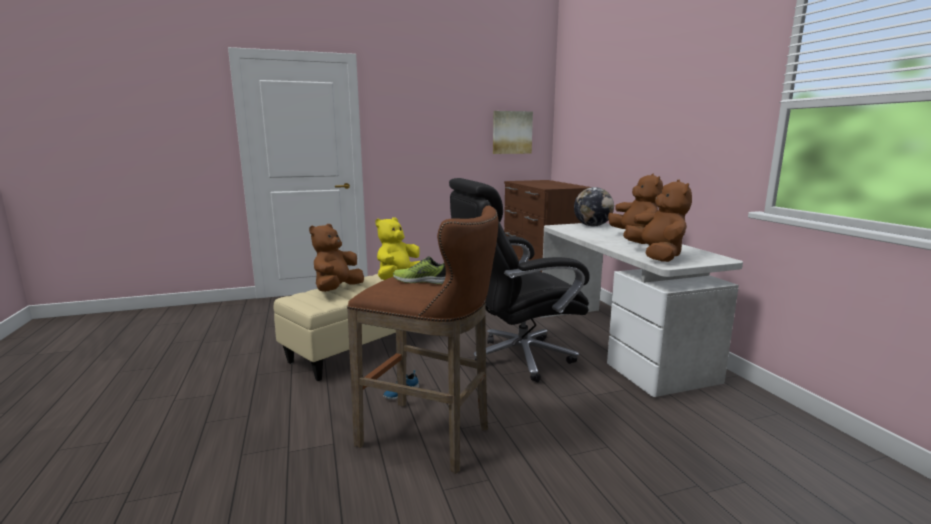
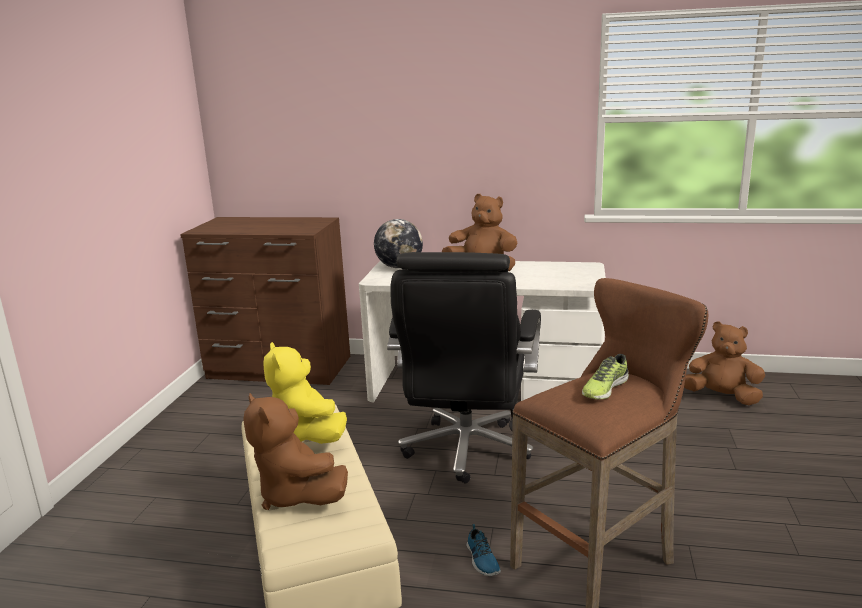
camera: 60 degrees left, 5 degrees up
(512, 132) = (169, 154): picture -> none
(657, 256) = (559, 280): brown plush toy -> brown plush toy (721, 397)

